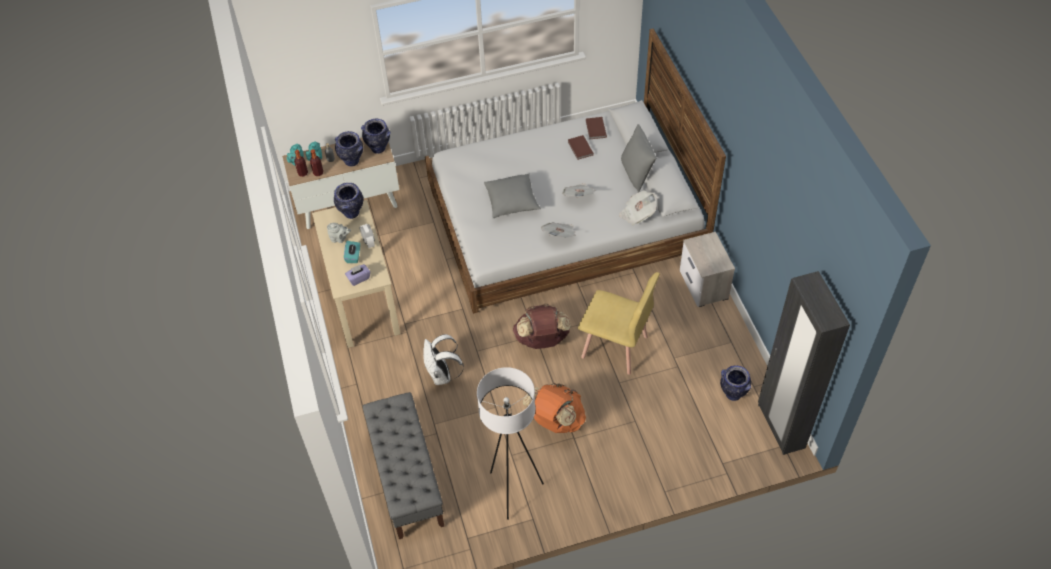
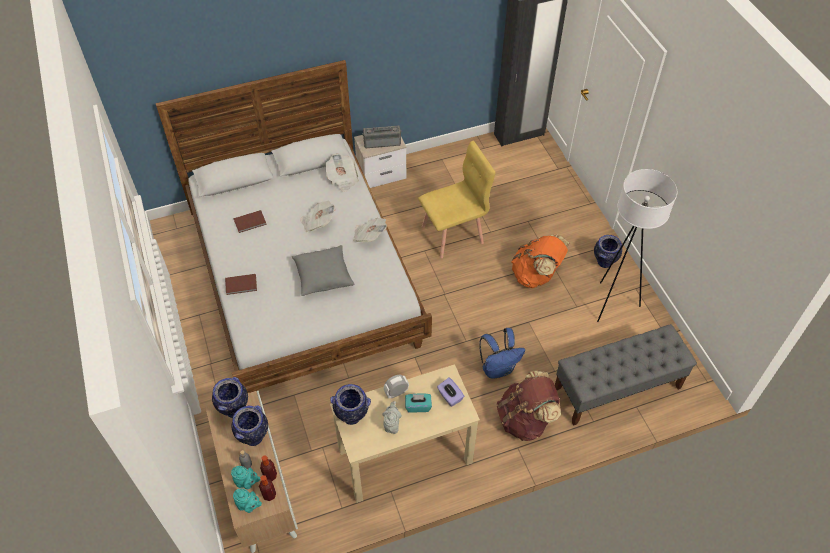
camera: 95 degrees left, 0 degrees up
(442, 375) = (498, 368): white backpack -> blue backpack
(542, 340) = (449, 288): brown backpack -> brown backpack (525, 419)
(595, 129) = (223, 210): brown book -> brown book (241, 285)
(615, 347) = (453, 234): yellow chair -> yellow chair turned 45 degrees clockwise
(636, 174) = (290, 179): grey pillow -> none
(708, 255) = (382, 142): none -> radio
(732, 394) = (493, 160): vase -> vase (604, 263)

